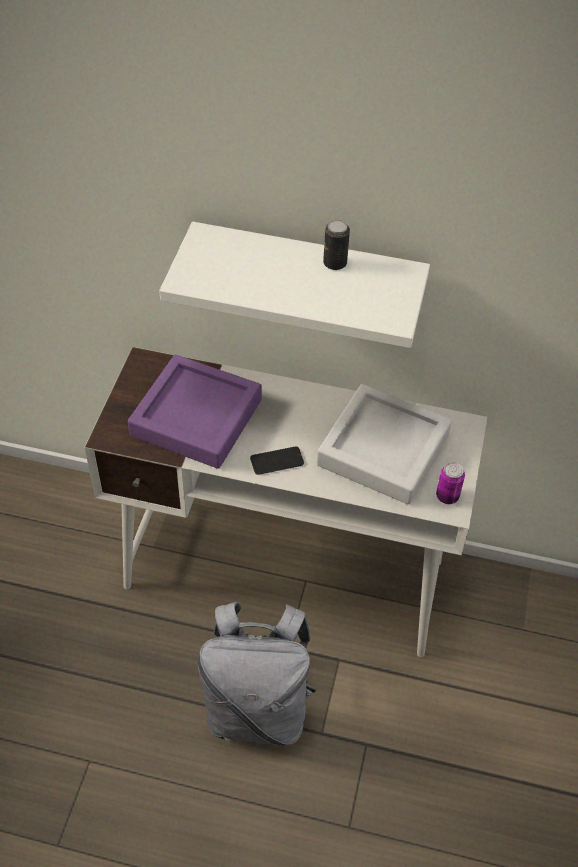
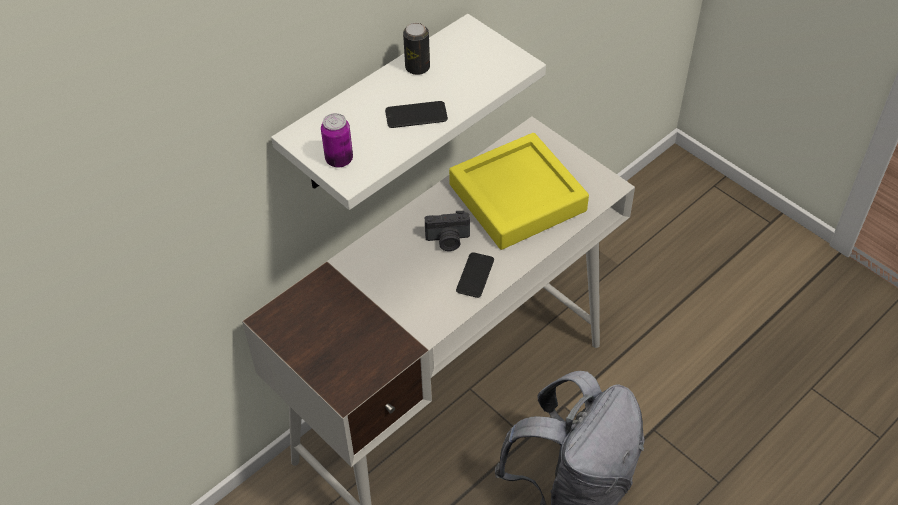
camera: 55 degrees left, 0 degrees up
(196, 417) = (378, 310): purple tray -> none
(279, 286) = (416, 115): none -> phone
(299, 426) = (448, 240): none -> camera
(383, 450) = (517, 197): grey tray -> yellow tray
(447, 496) = (594, 183): can -> can (339, 160)

